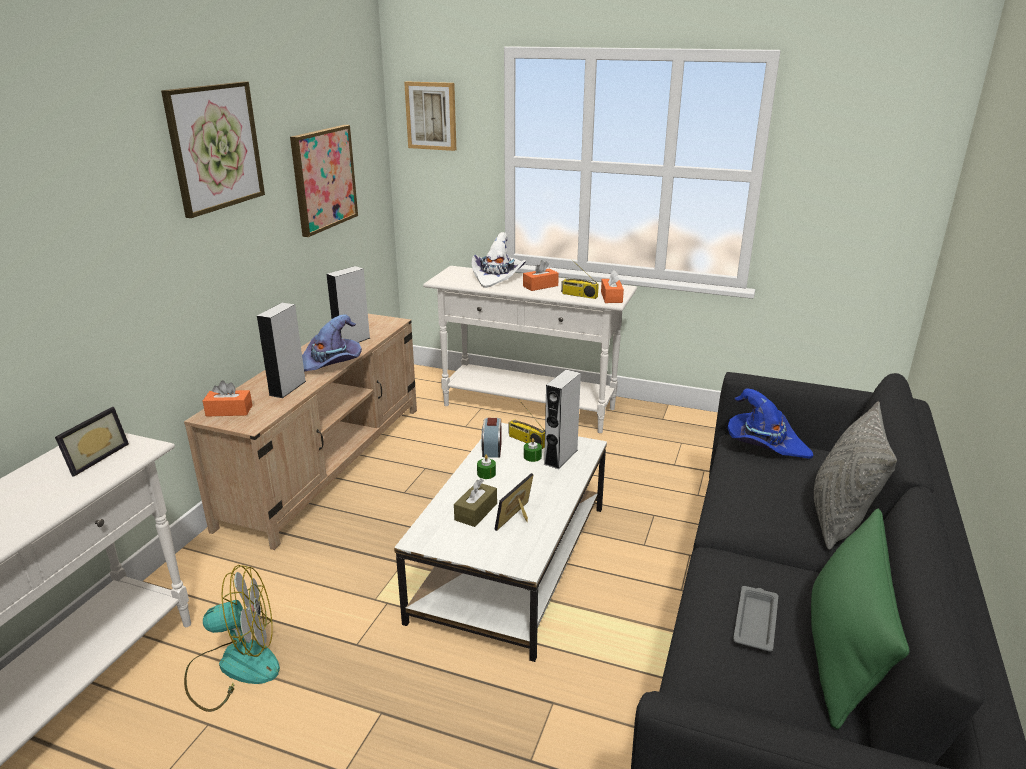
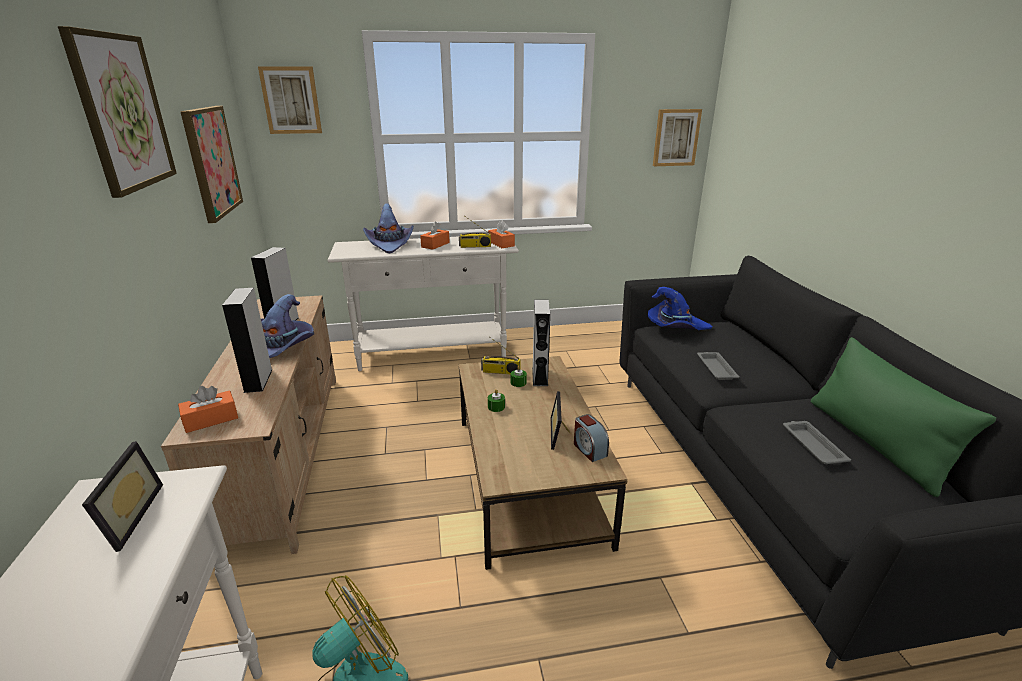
camera: 30 degrees left, 0 degrees up
(476, 512) = (521, 440): brown tissue box -> none
(491, 449) = (479, 386): alarm clock -> alarm clock (589, 449)
(497, 277) = (390, 244): white hat -> purple hat
(512, 562) = (528, 478): white coffee table -> brown coffee table
(751, 505) = (715, 368): none -> grey tray
(838, 519) = (771, 361): grey pillow -> none
(894, 190) = (676, 137): none -> picture

